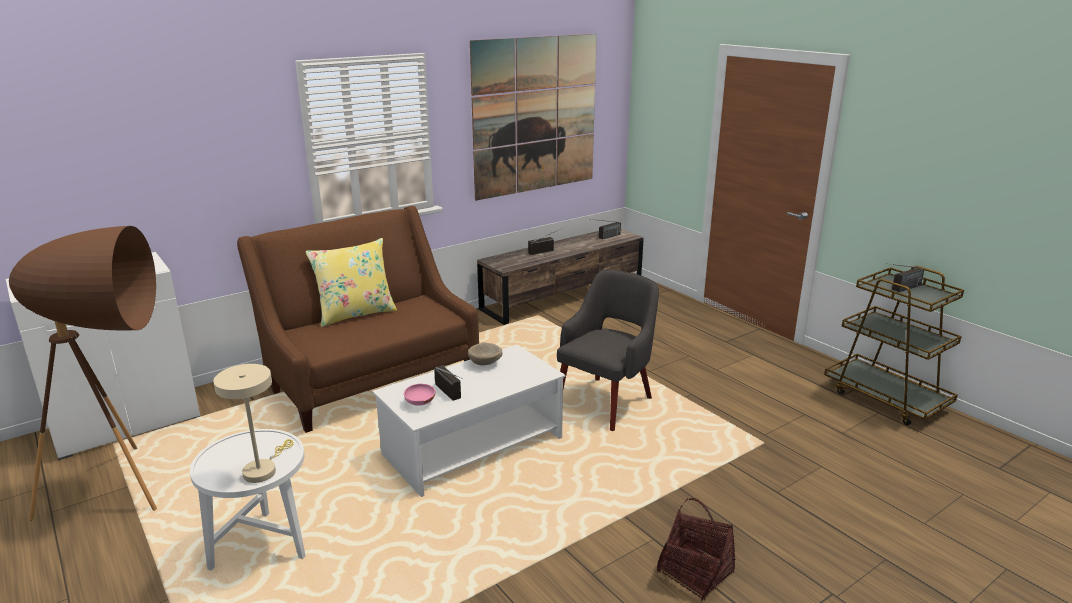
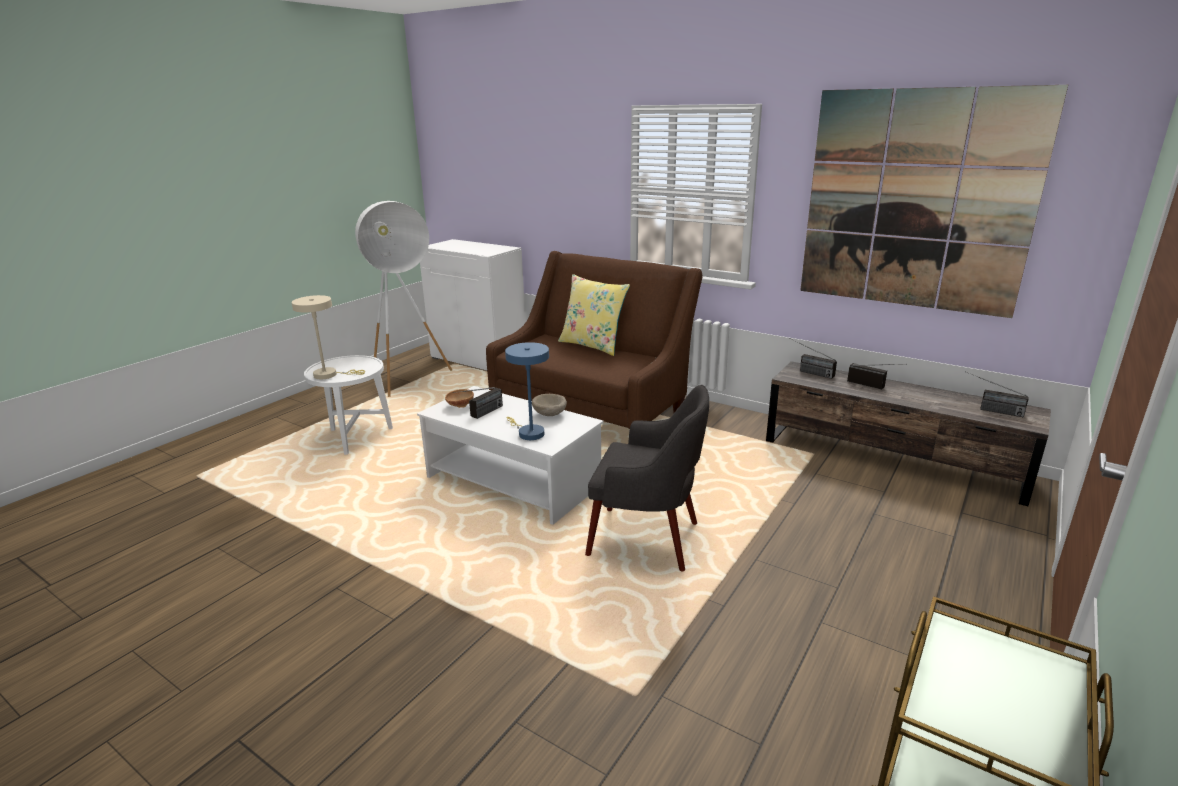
camera: 70 degrees right, 0 degrees up
(134, 490) = (407, 385): brown floor lamp -> white floor lamp
(420, 403) = (459, 406): pink bowl -> brown bowl
(514, 378) = (528, 432): none -> blue table lamp
(695, 573) = (340, 659): basket -> none
(901, 289) = (992, 680): radio -> radio (808, 372)

